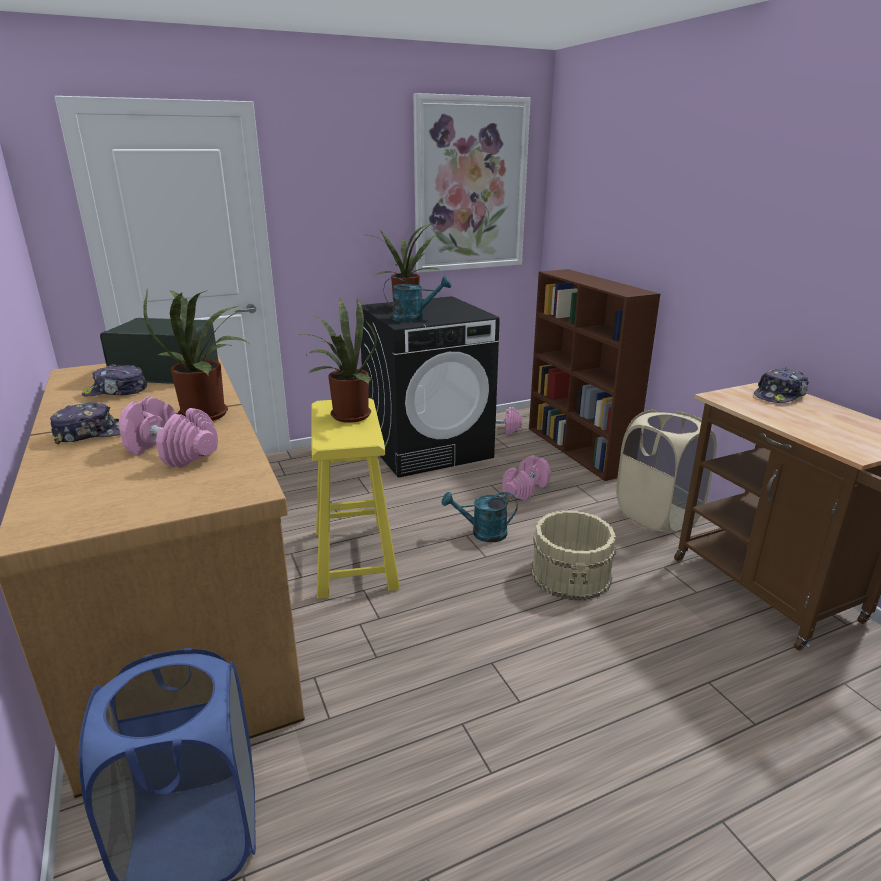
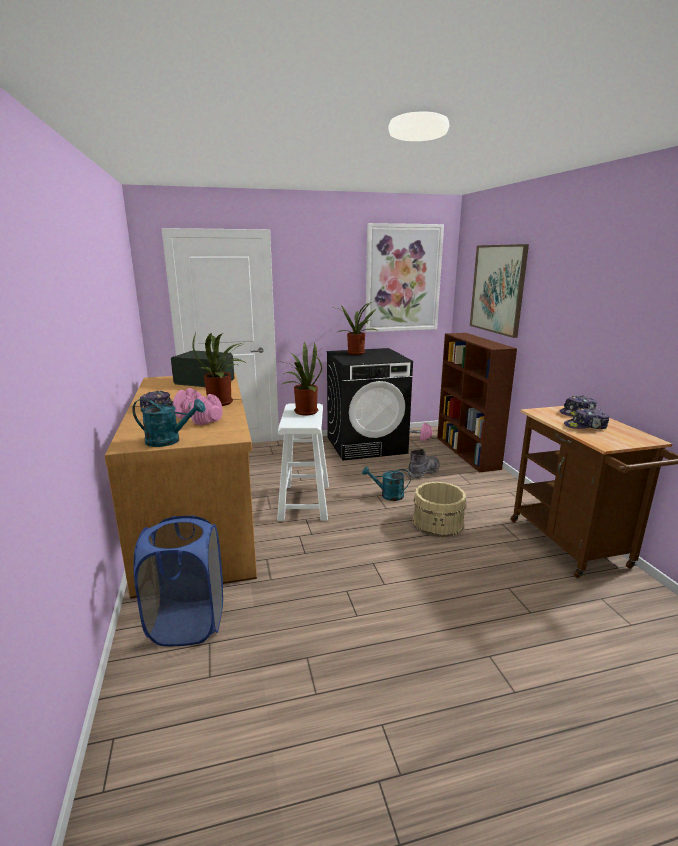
camera: 10 degrees right, 5 degrees down
(116, 392) = (175, 390): cap -> cap (586, 426)
(355, 559) = (304, 502): yellow stool -> white stool
(414, 318) = (358, 359): turquoise watering can -> turquoise watering can (169, 441)
(525, 488) = (424, 472): pink dumbbell -> grey boot
(624, 201) = (497, 289): none -> picture
(657, 515) = (509, 495): beige laundry basket -> none

